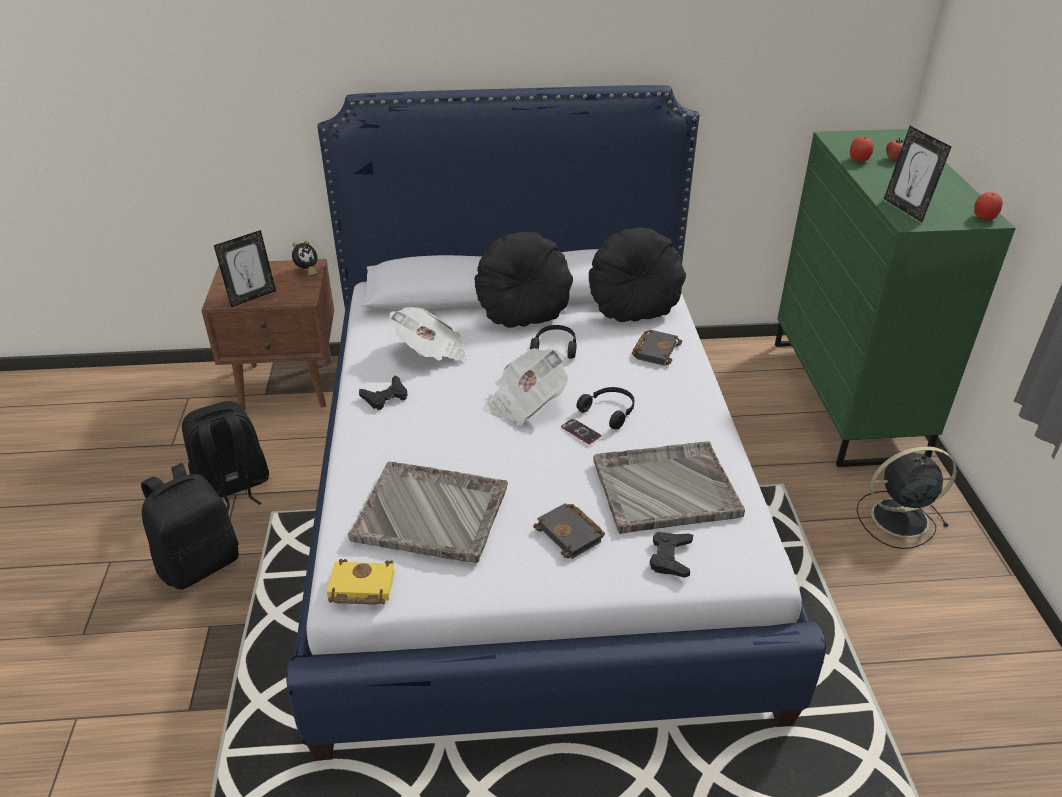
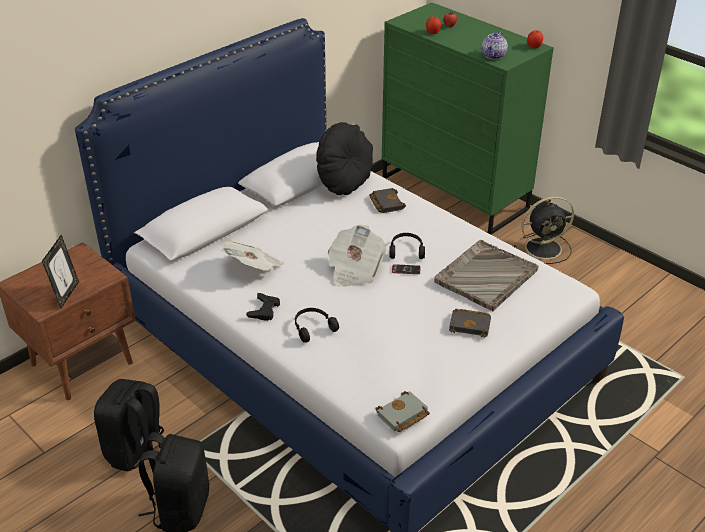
camera: 40 degrees left, 0 degrees up
(307, 271) = (81, 257): alarm clock -> none
(359, 587) = (402, 416): yellow book -> grey book
(432, 514) = (389, 356): grey tray -> none
(524, 317) = (282, 219): black pillow -> none
(555, 347) = (326, 228): black headphones -> black headphones (313, 328)
(670, 557) = (530, 308): black game controller -> none
(897, 518) = (545, 248): black fan -> black fan turned 150 degrees counterclockwise
(906, 209) = (494, 55): picture frame -> teapot

